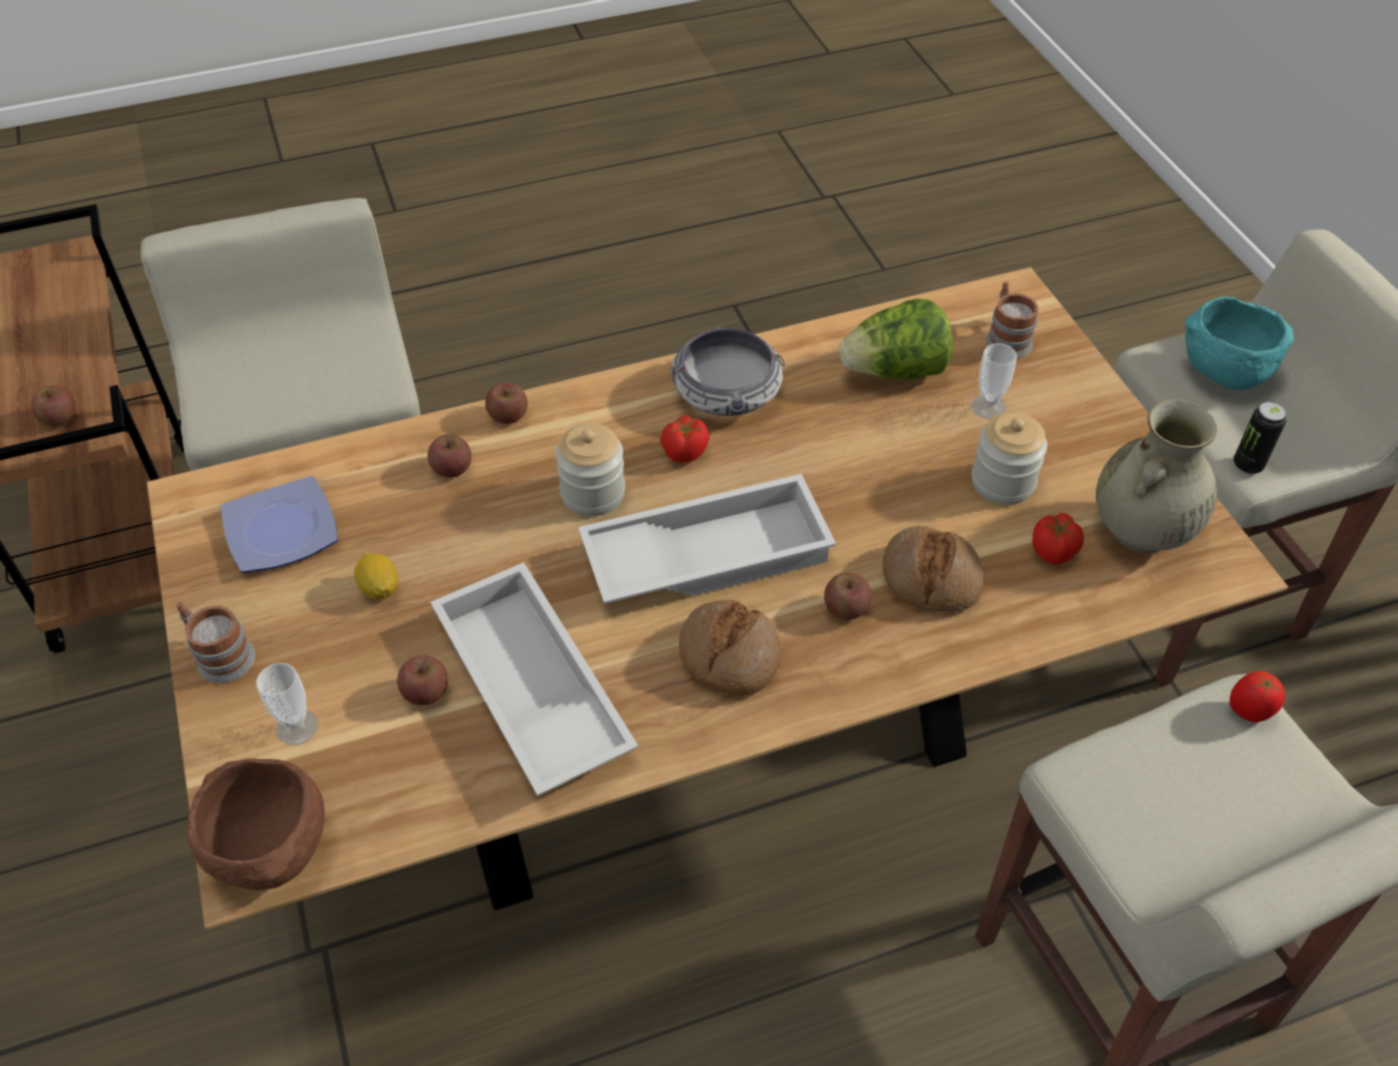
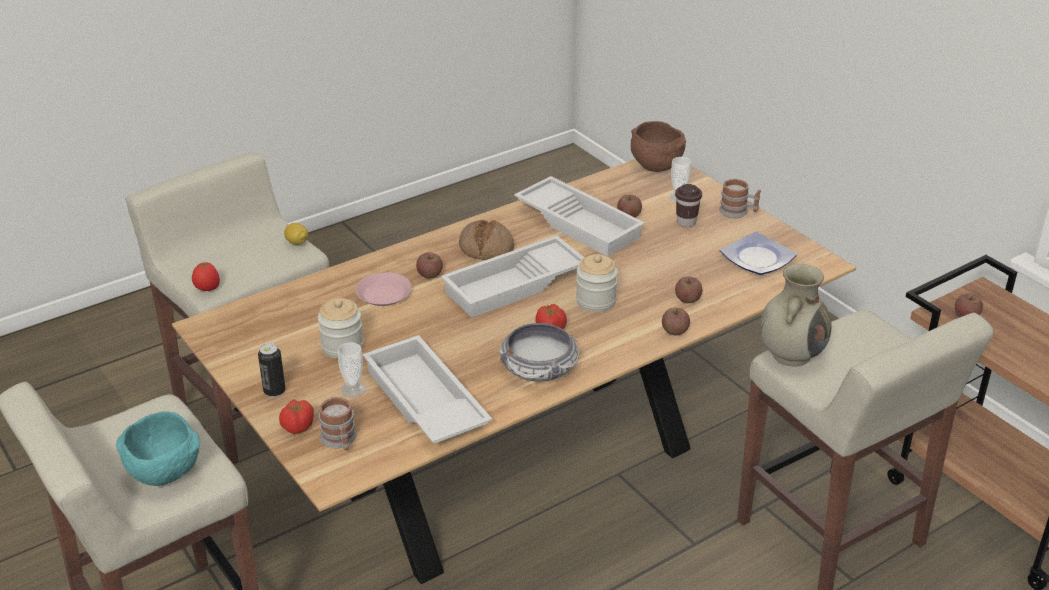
camera: 165 degrees right, 15 degrees down
(334, 647) = (686, 222): none -> brown cup
(379, 588) = (683, 245): lemon -> lemon (297, 242)
(895, 371) = (423, 402): lettuce -> white tray
(931, 578) = (383, 294): bread -> pink plate
(1053, 551) = (311, 317): tomato -> tomato (297, 427)
(1140, 531) = (256, 335): beige vase -> beige vase (791, 354)
(1247, 465) = (167, 410): can -> can (274, 391)

